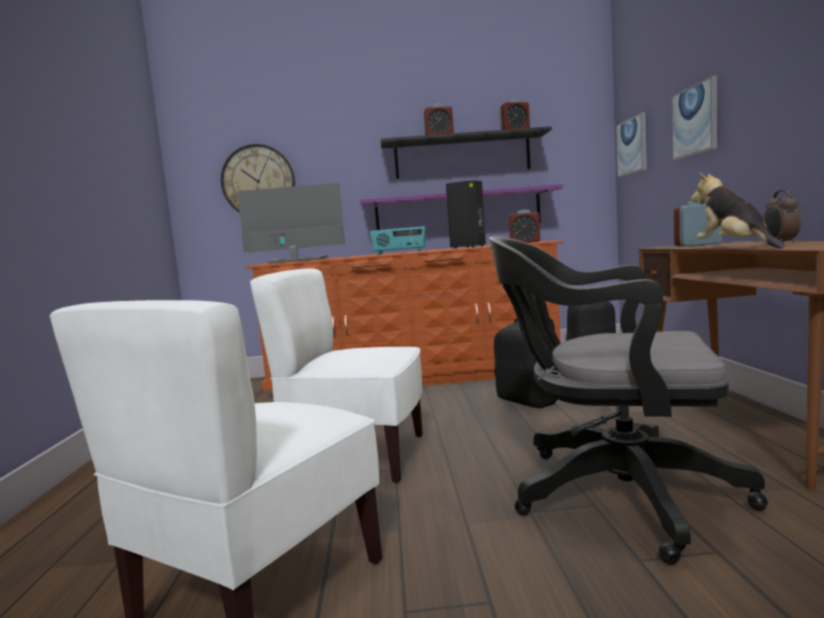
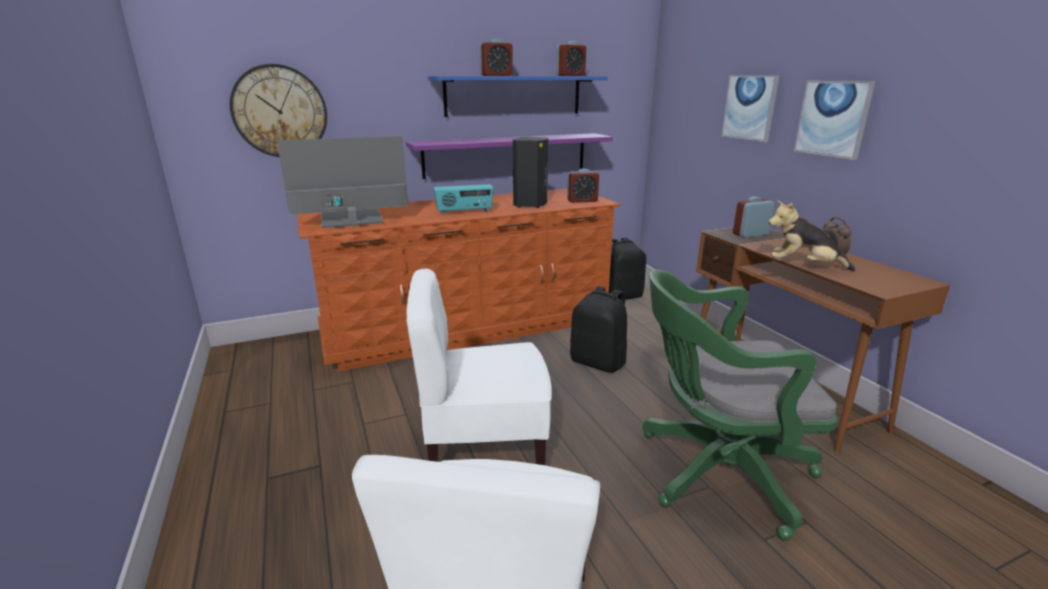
camera: 20 degrees left, 15 degrees up
(462, 156) = (514, 95): black shelf -> blue shelf
(612, 493) = (715, 472): black office chair -> green office chair
(632, 146) = (675, 103): picture -> picture (832, 119)
(734, 248) = (803, 266): plush toy -> plush toy turned 45 degrees counterclockwise

